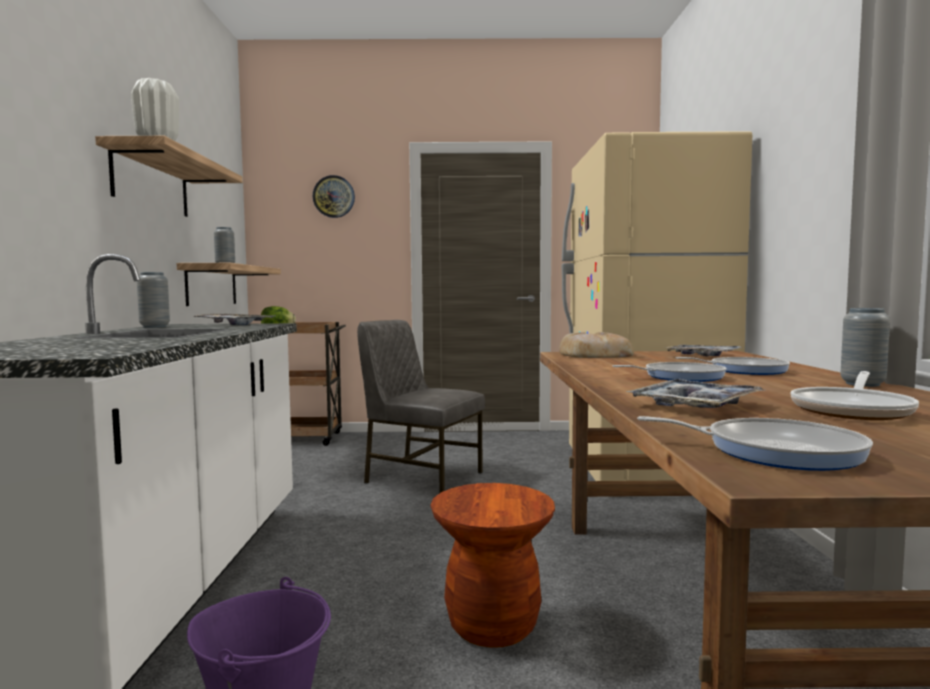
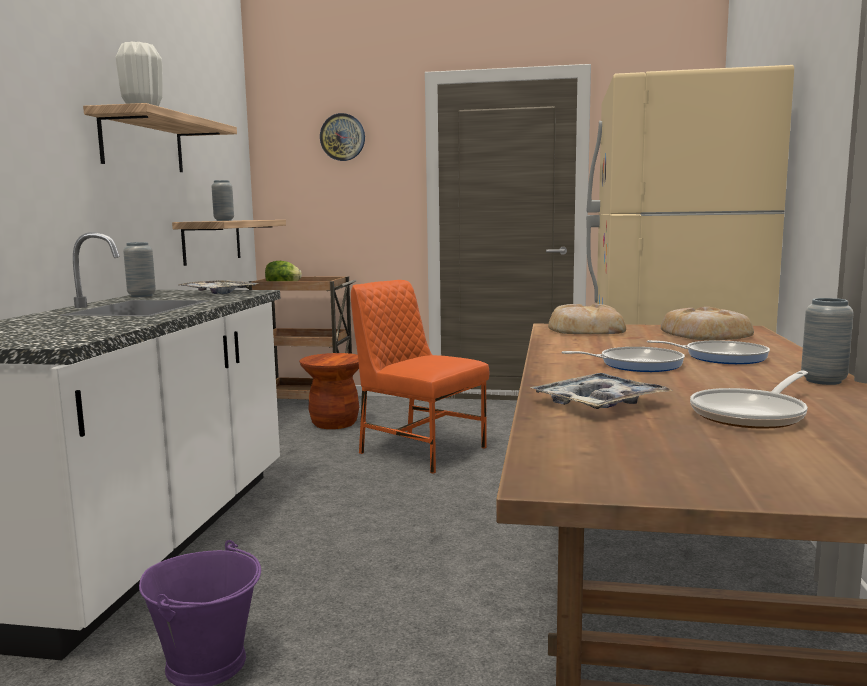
camera: 10 degrees right, 5 degrees up
(422, 477) = (420, 450): grey chair -> orange chair
(493, 625) = (433, 600): brown stool -> brown stool (334, 423)
(702, 356) = (705, 334): tray -> bread
(774, 451) = (597, 457): frying pan -> none

